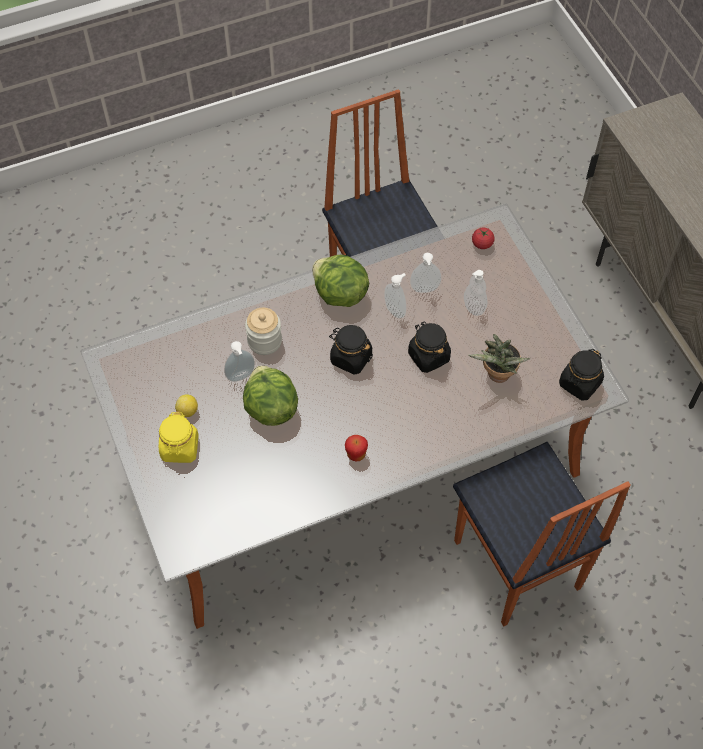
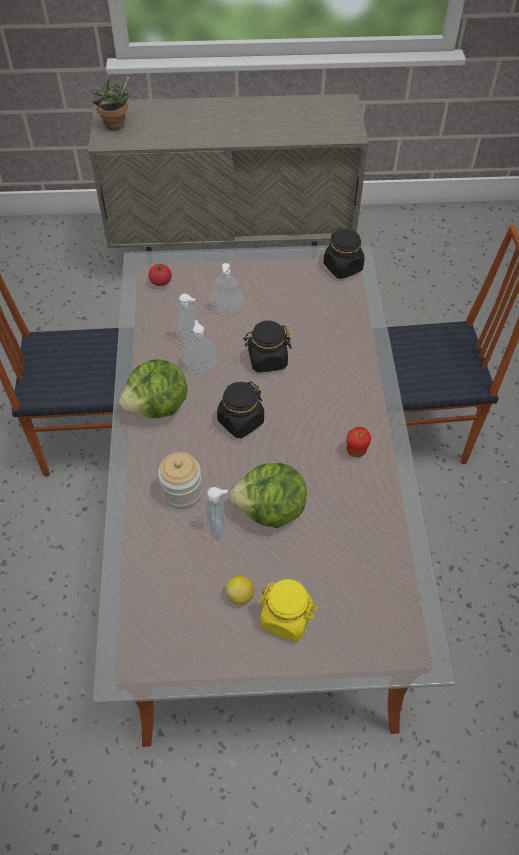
camera: 70 degrees left, 5 degrees down
(497, 376) = (311, 318): potted plant -> potted plant (116, 127)

